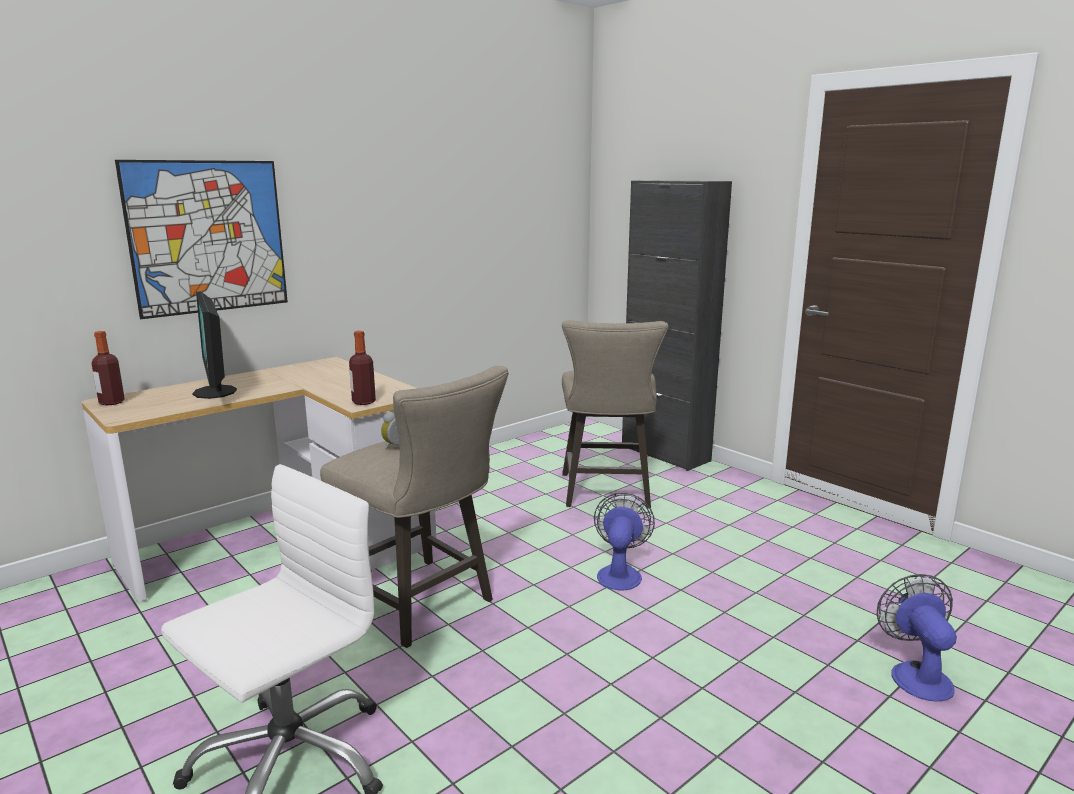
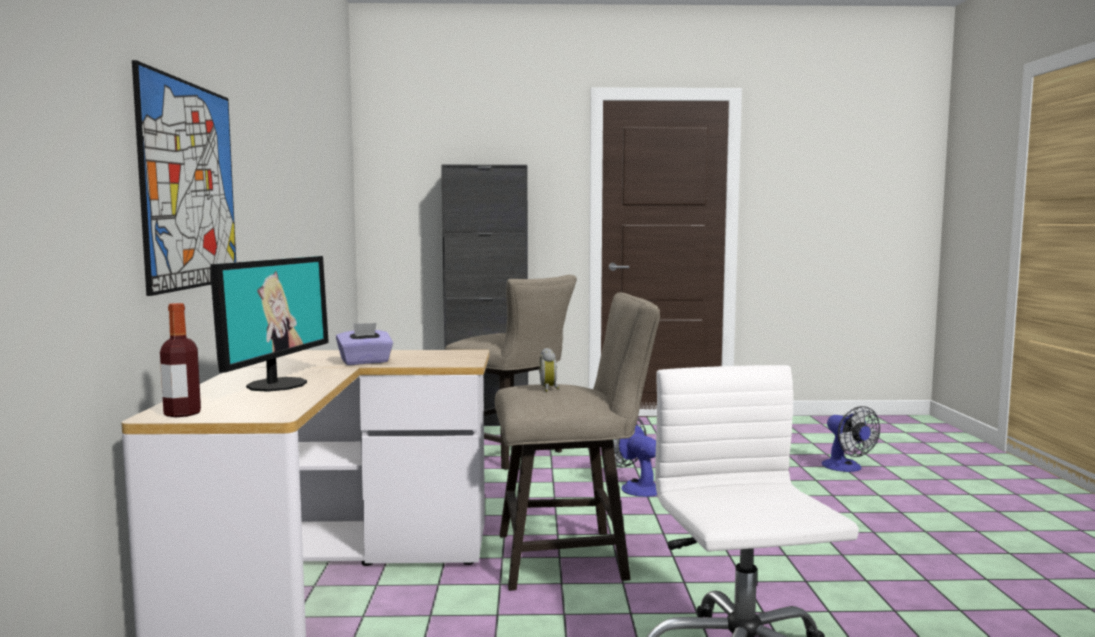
camera: 50 degrees left, 10 degrees down
(216, 392) = (275, 384): monitor -> monitor turned 90 degrees counterclockwise
(323, 384) = (365, 362): none -> purple tissue box
(363, 402) = (462, 361): bottle -> none
(916, 674) = (846, 468): fan -> fan turned 150 degrees counterclockwise

